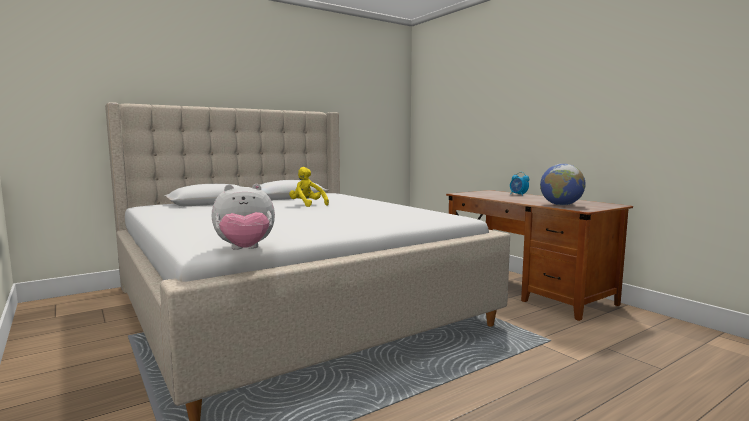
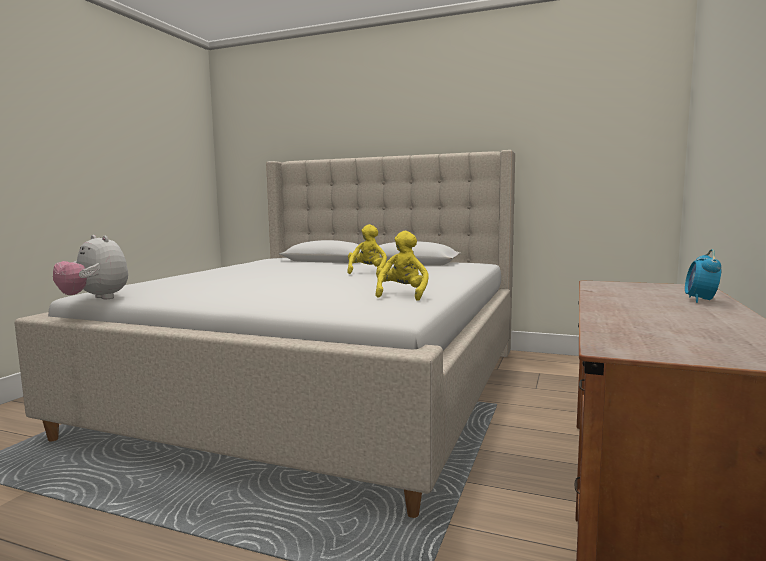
camera: 55 degrees right, 0 degrees up
(408, 211) = (402, 295): none -> yellow plush toy
(561, 205) = (632, 331): globe -> none

